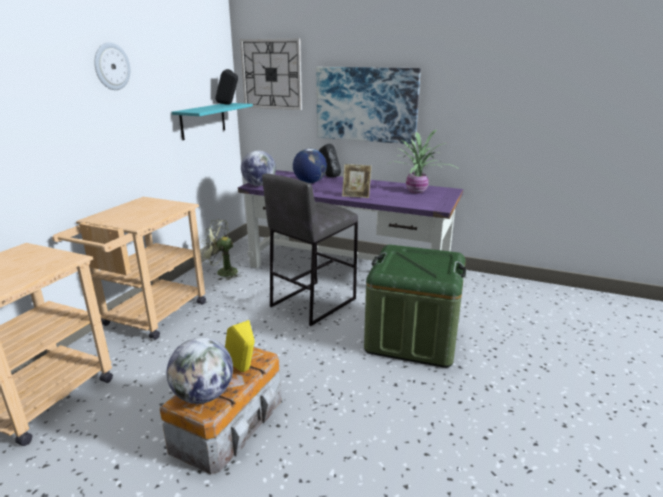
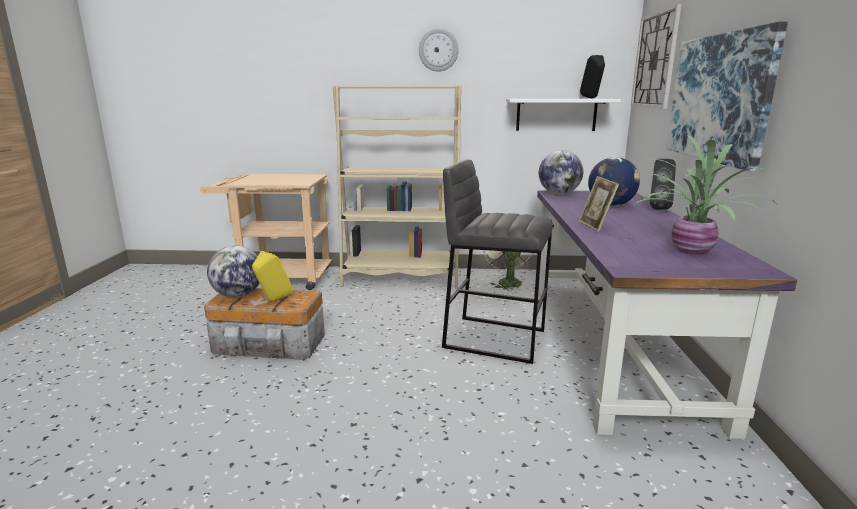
camera: 70 degrees right, 5 degrees down
(149, 318) = (400, 277): beige cart -> beige bookcase
(203, 120) = (556, 114): turquoise shelf -> white shelf
(412, 338) = (468, 424): green storage box -> none

